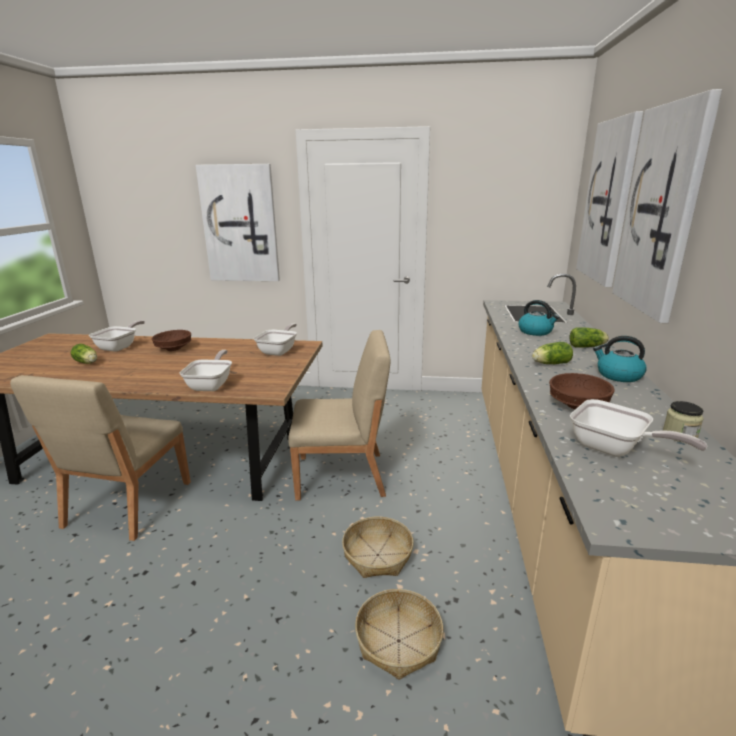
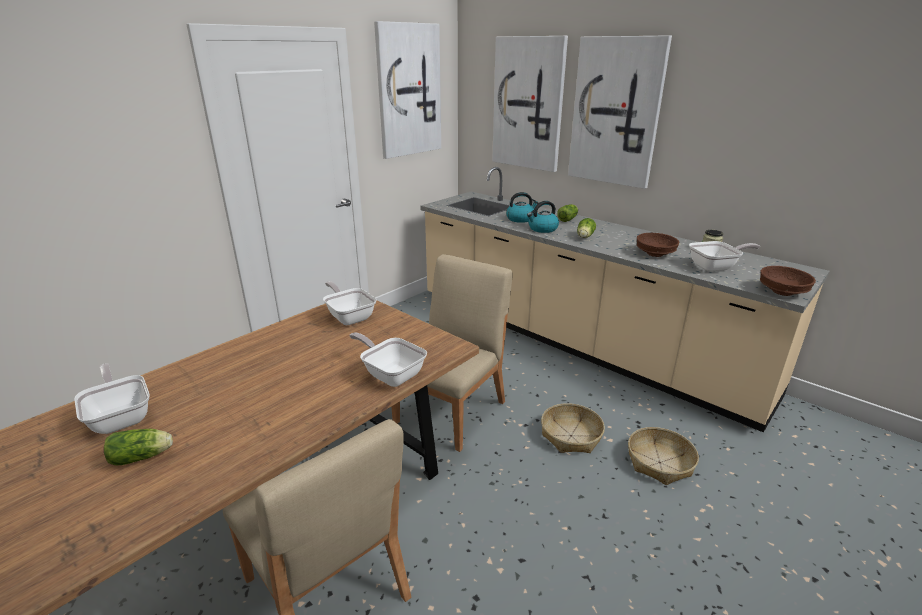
camera: 55 degrees left, 5 degrees up
(174, 348) = (218, 375): brown bowl -> brown bowl (781, 292)
(240, 224) = (118, 171): picture -> picture (408, 91)
(618, 375) = (622, 231): kettle -> kettle (542, 229)

